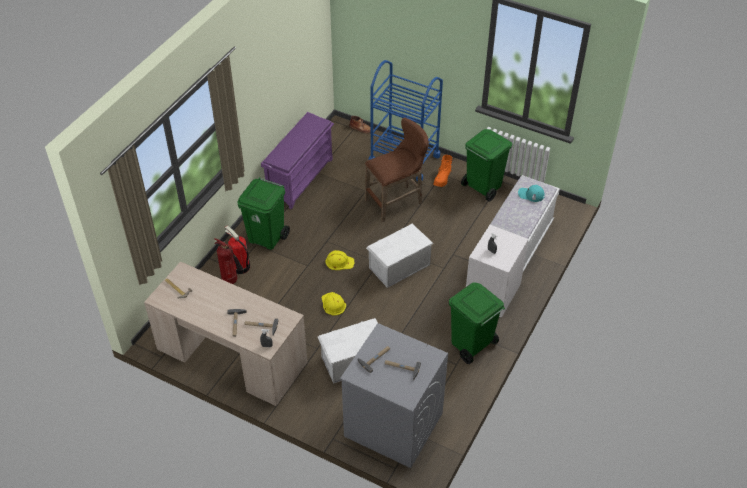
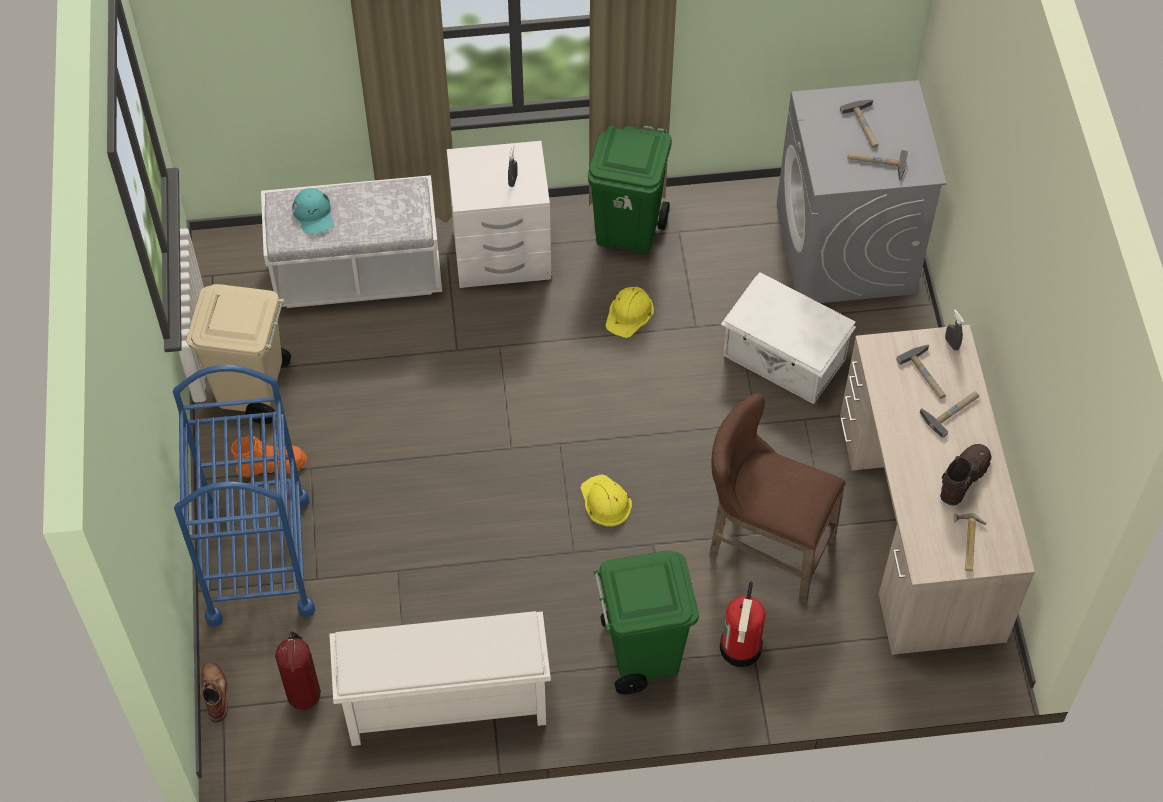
camera: 125 degrees left, 10 degrees up
(204, 306) = (962, 478): none -> brown boot
(231, 281) = (783, 636): fire extinguisher -> fire extinguisher (303, 693)
(300, 178) = (444, 706): purple shoe rack -> white shoe rack
(333, 304) = (702, 453): yellow hard hat -> yellow hard hat (629, 313)
(397, 201) = (389, 502): brown stool -> brown stool (763, 548)
(398, 266) = (544, 410): white storage box -> none
(482, 187) = (252, 391): green trash can -> beige trash can

